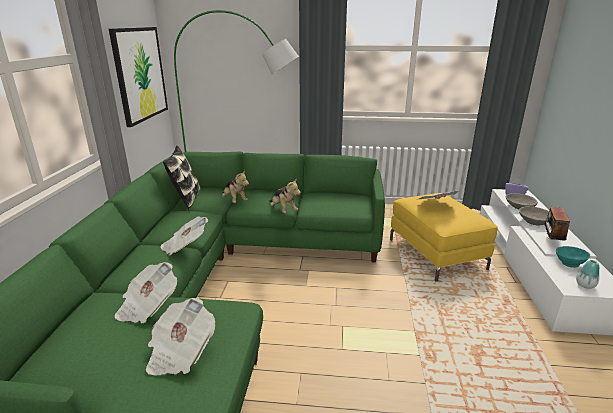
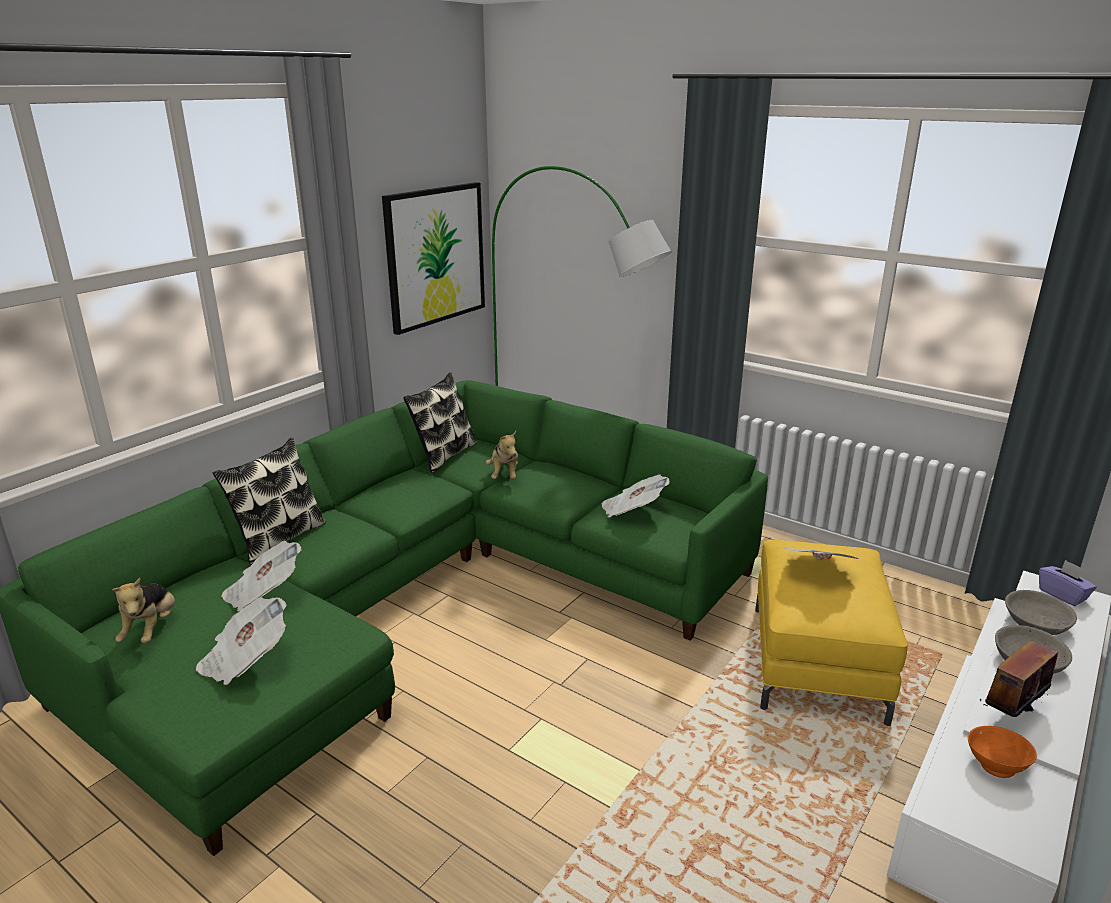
camera: 30 degrees right, 0 degrees up
(120, 271) = (279, 539): none -> pillow
(185, 246) = (375, 528): newspaper -> newspaper (632, 511)
(283, 210) = (555, 509): plush toy -> plush toy (151, 629)
(569, 263) = (995, 765): turquoise bowl -> orange bowl
(585, 285) = (973, 815): vase -> none

